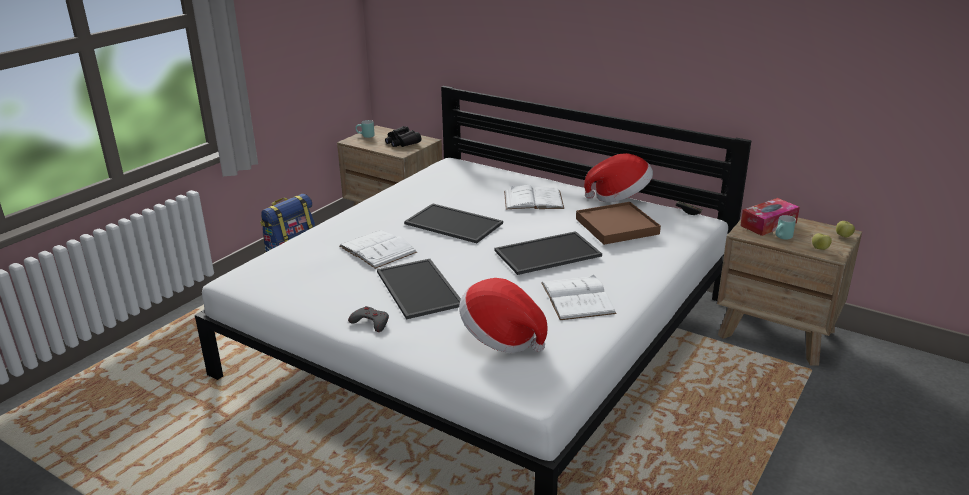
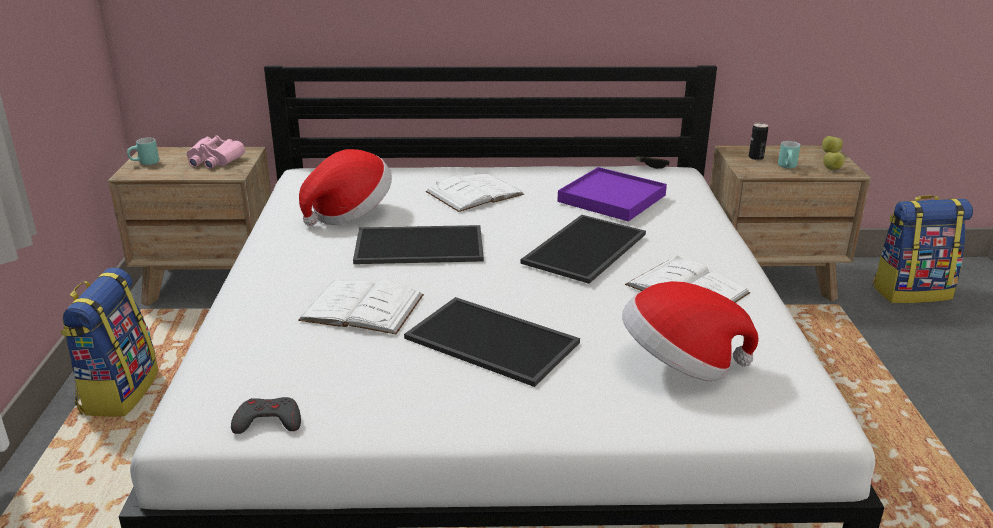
camera: 35 degrees left, 0 degrees up
(370, 322) = (496, 409): grey game controller -> grey game controller (268, 421)
(402, 142) = (214, 160): black binoculars -> pink binoculars
(617, 226) = (611, 198): brown tray -> purple tray
(619, 197) = (564, 167): hat -> hat (349, 213)
(768, 224) = (756, 157): tissue box -> can
(899, 383) = (911, 292): none -> backpack

